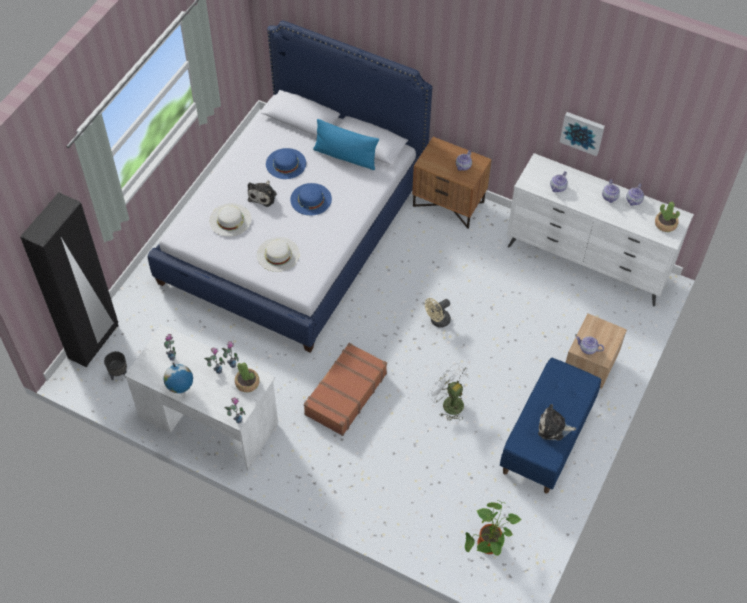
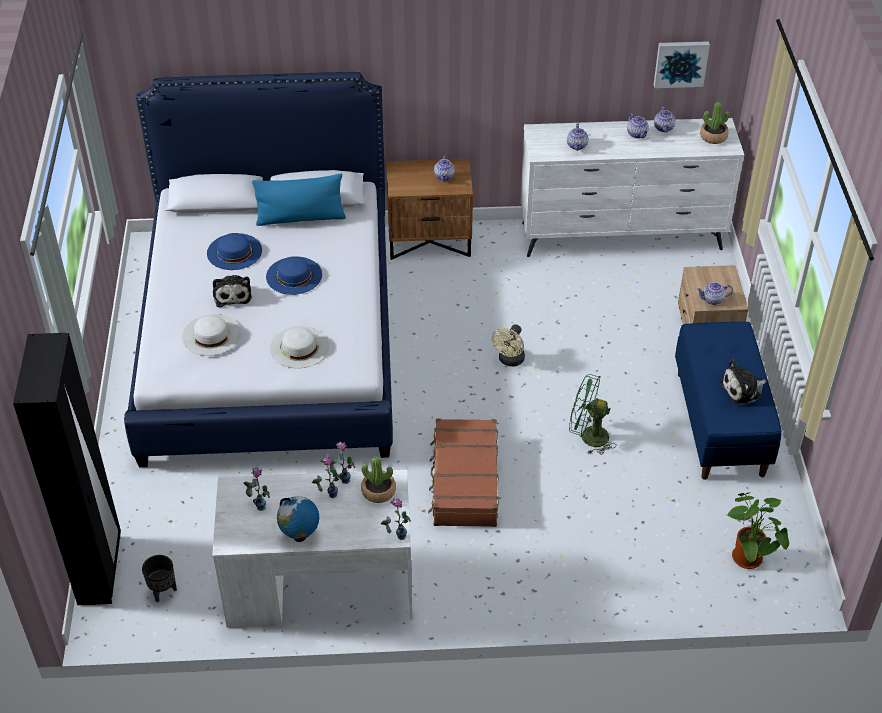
camera: 30 degrees left, 10 degrees down
(448, 403) = (588, 437): white fan -> green fan
(582, 132) = (582, 67): picture -> picture (680, 63)

